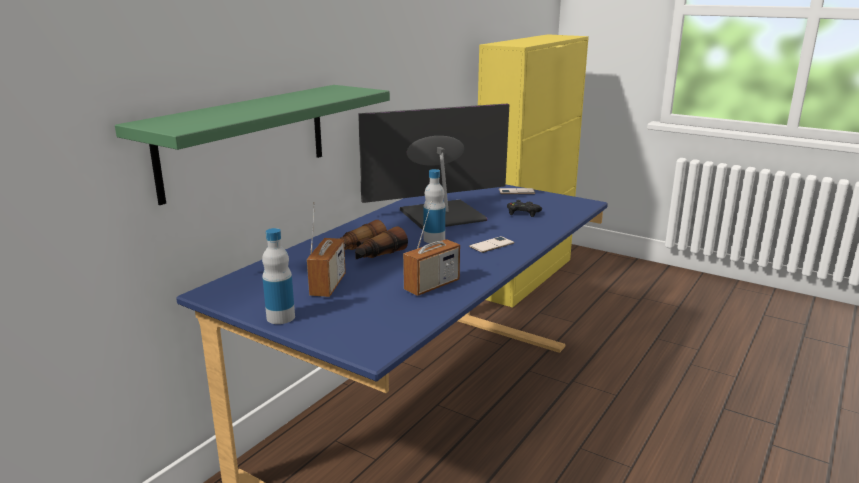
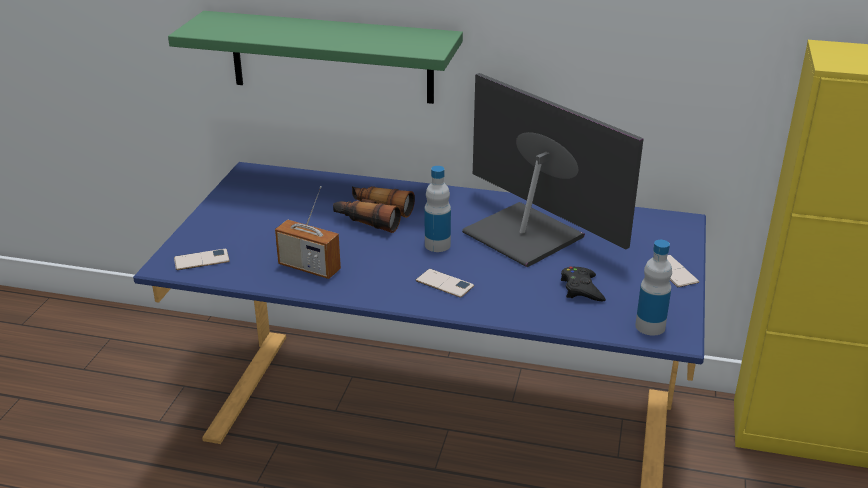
camera: 70 degrees right, 10 degrees up
(280, 317) = (214, 212): bottle -> bottle (650, 326)
(328, 285) = (285, 216): radio -> none
(377, 331) = (201, 260): none -> phone

